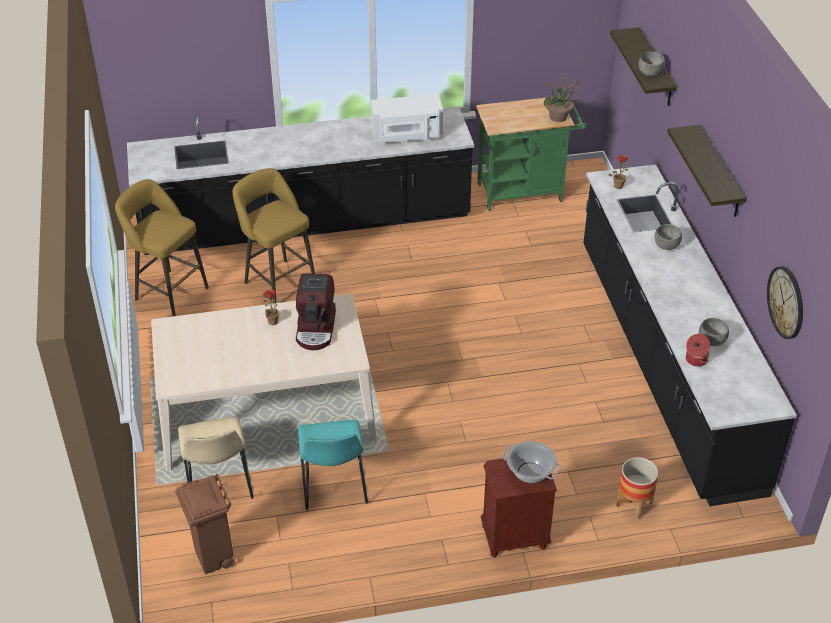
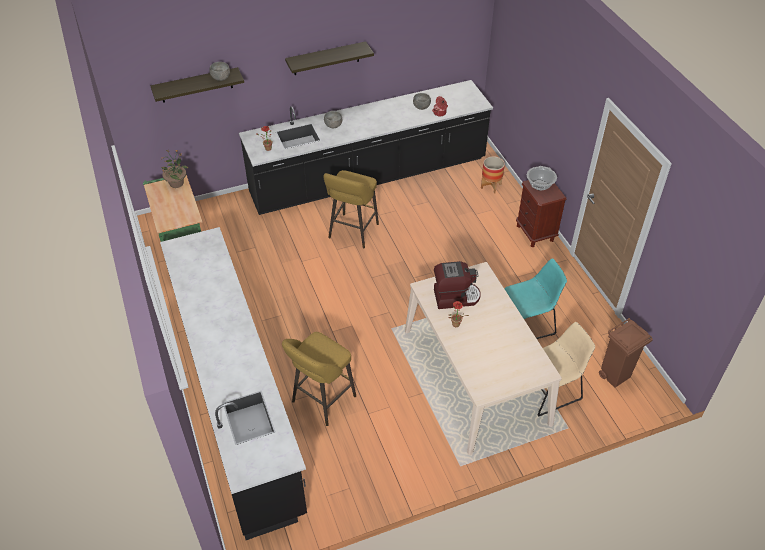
camera: 100 degrees left, 5 degrees up
(168, 292) = (349, 484): yellow stool -> yellow stool (352, 233)
(407, 134) = (206, 269): white microwave -> none
(786, 302) = (433, 46): wall clock -> none

